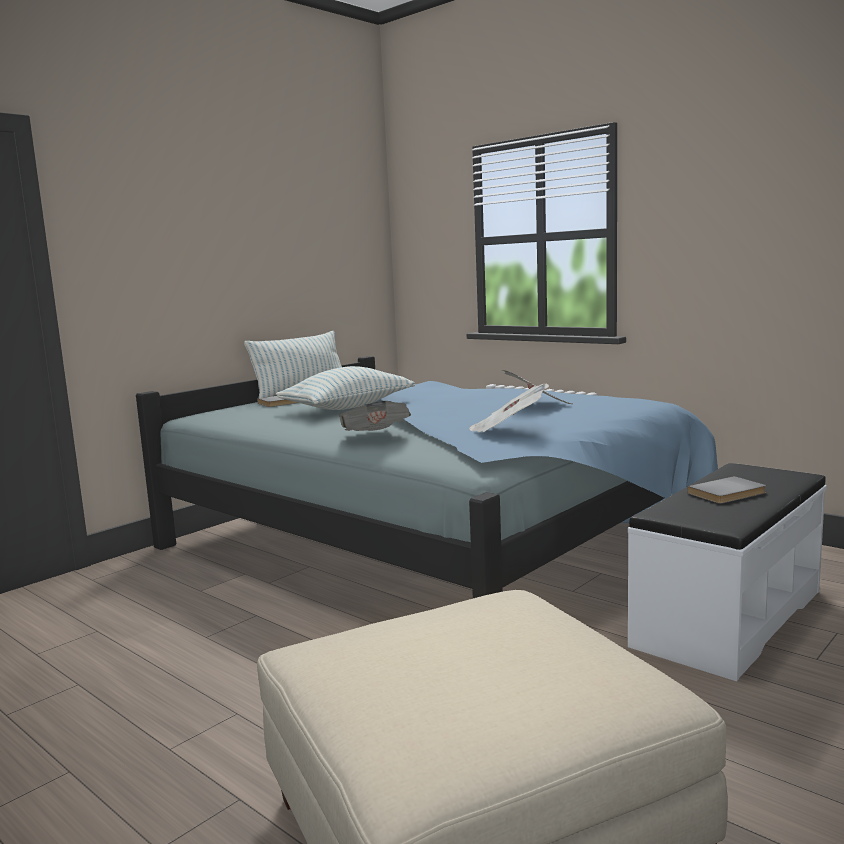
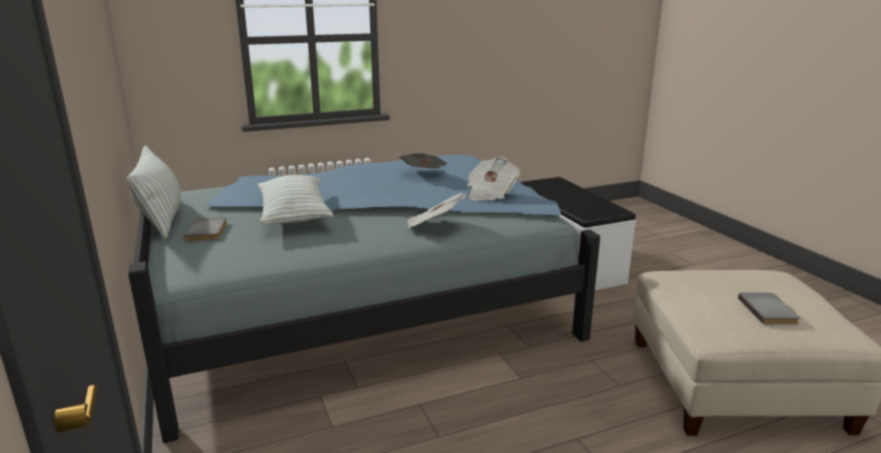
camera: 65 degrees left, 10 degrees up
(728, 493) = (570, 197): grey book -> grey book (769, 310)

